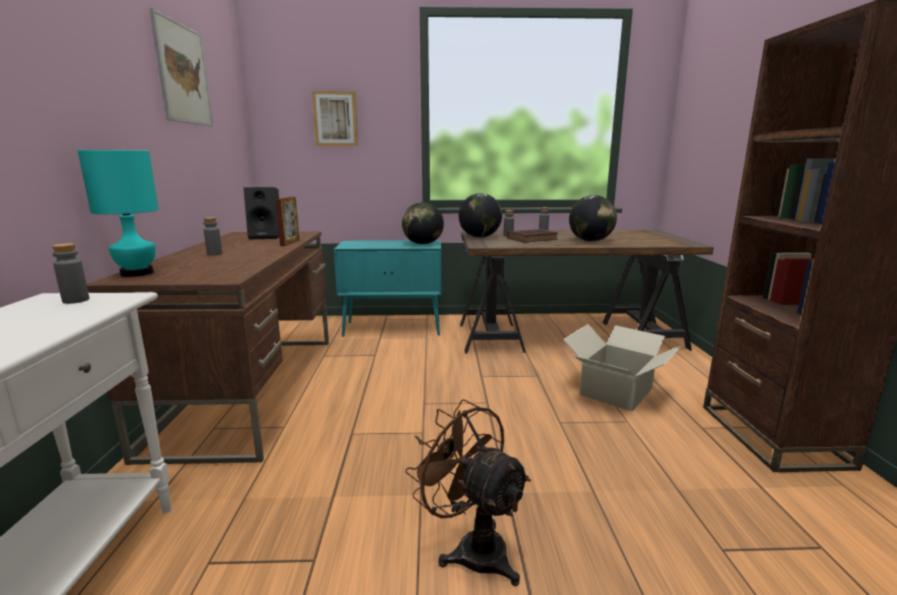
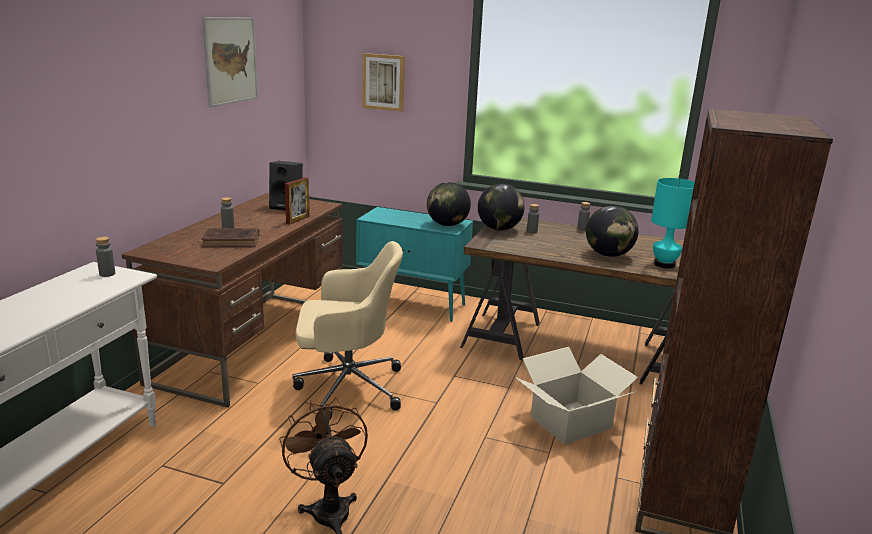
camera: 20 degrees right, 5 degrees up
(137, 273) = (160, 246): turquoise table lamp -> turquoise table lamp (664, 265)
(387, 408) = (347, 387): none -> beige office chair
(533, 239) = (551, 241): brown book -> brown book (233, 241)

